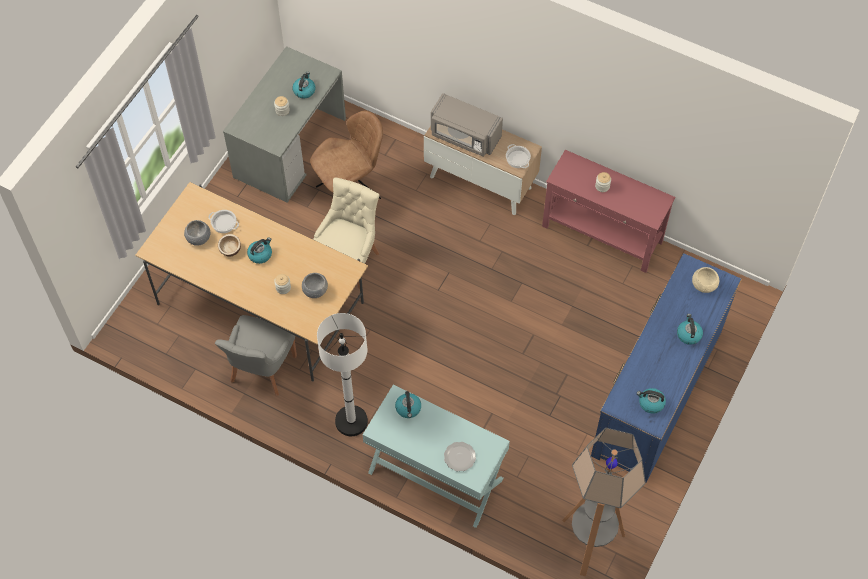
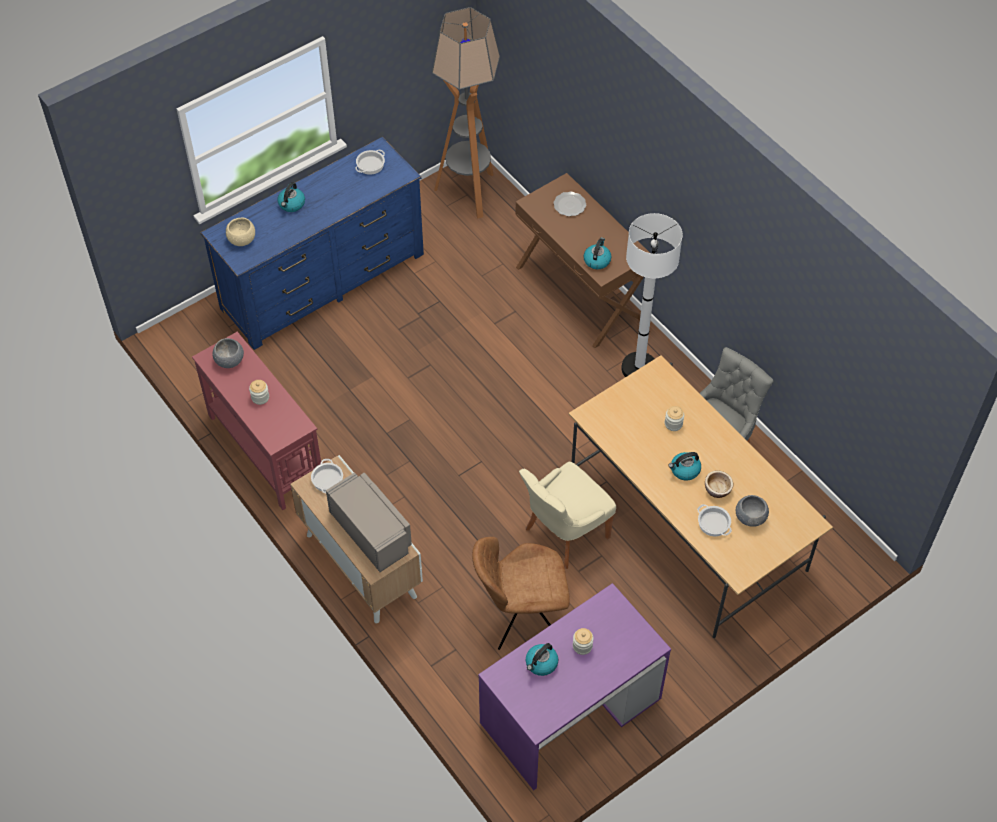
camera: 155 degrees left, 5 degrees down
(289, 147) = (571, 711): grey desk -> purple desk
(315, 290) = (639, 408): grey bowl -> grey bowl (229, 360)
(435, 476) = (580, 292): turquoise console table -> brown console table
(650, 403) = (370, 164): kettle -> cooking pot

